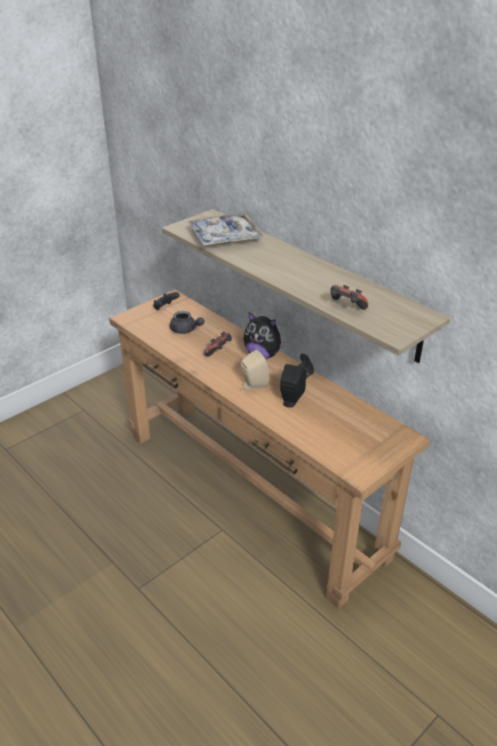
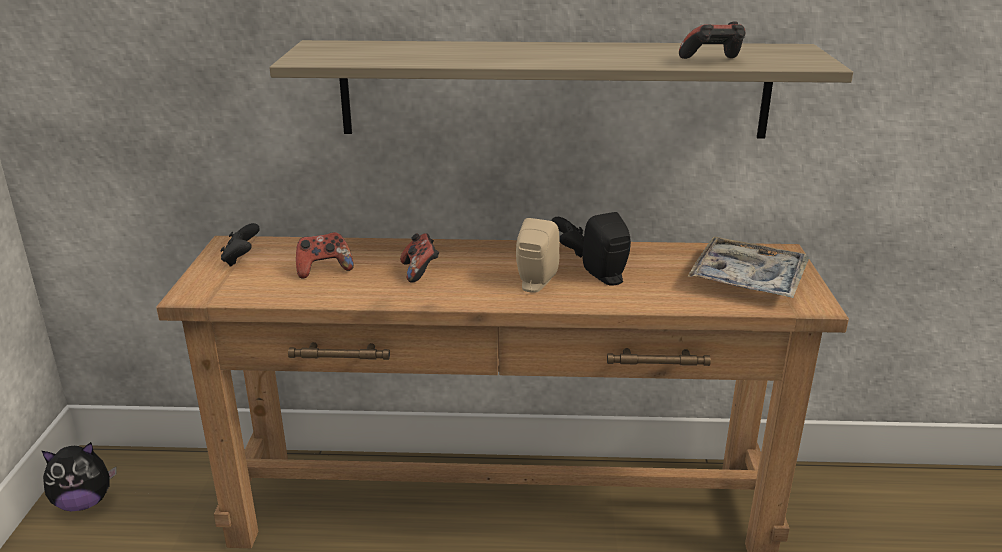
camera: 45 degrees left, 10 degrees down
(186, 330) = (324, 269): grey teapot -> game controller
(225, 237) = (396, 53): tray -> tray (748, 279)
(263, 355) = (483, 251): plush toy -> plush toy (84, 503)

